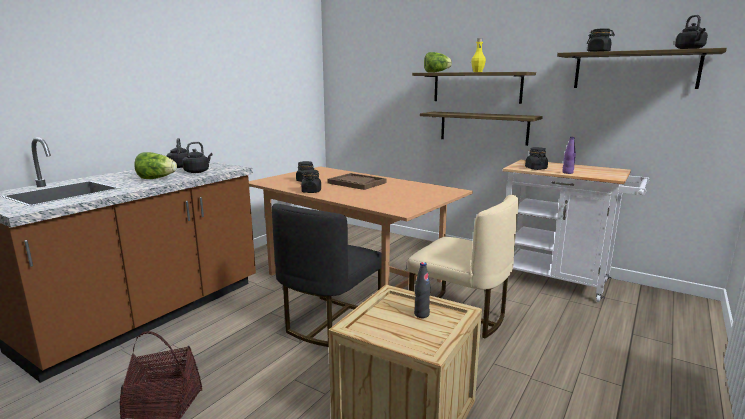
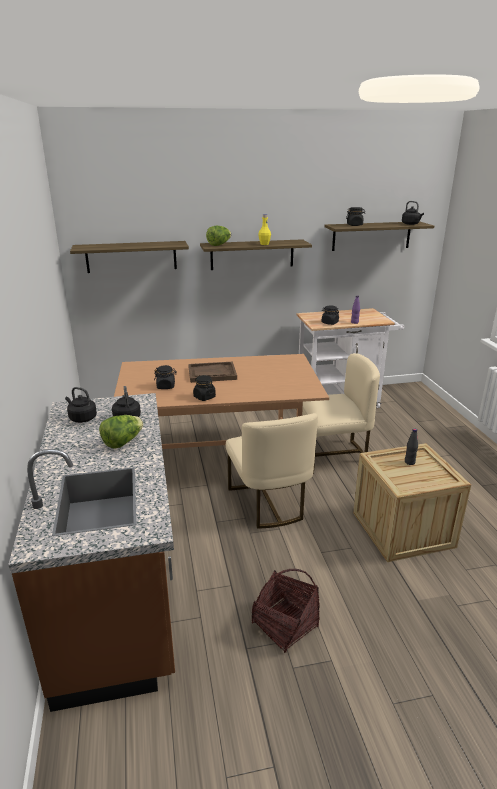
camera: 45 degrees left, 10 degrees up
(329, 321) = (269, 503): black chair -> beige chair
(483, 128) = (260, 290): shelf -> shelf (131, 257)

